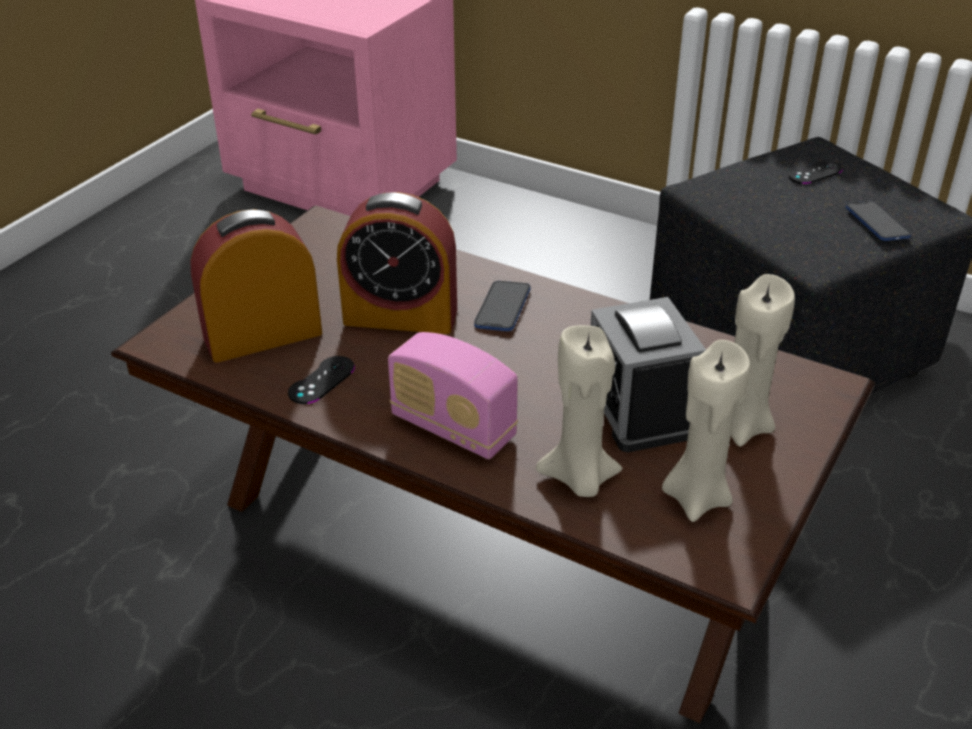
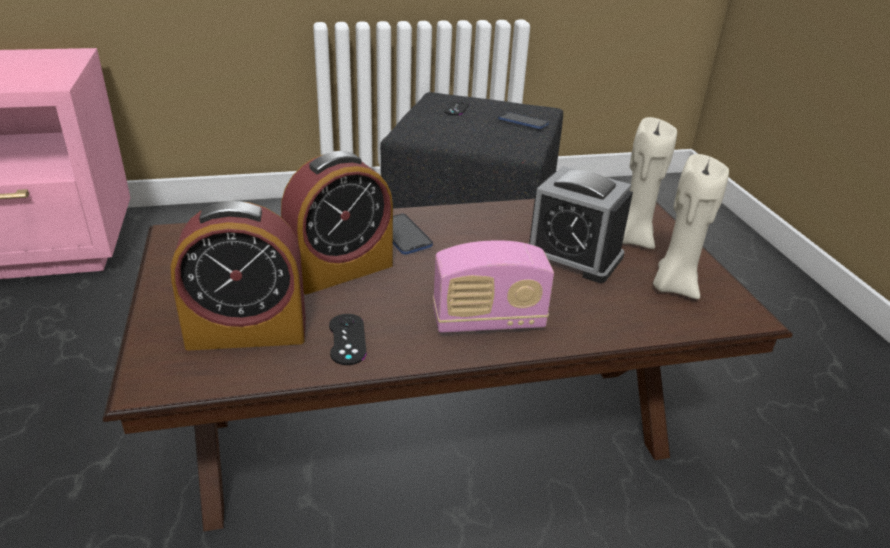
camera: 45 degrees left, 5 degrees down
(263, 335) = (247, 331): alarm clock -> alarm clock turned 120 degrees counterclockwise
(579, 479) = (606, 310): beige candle -> none

